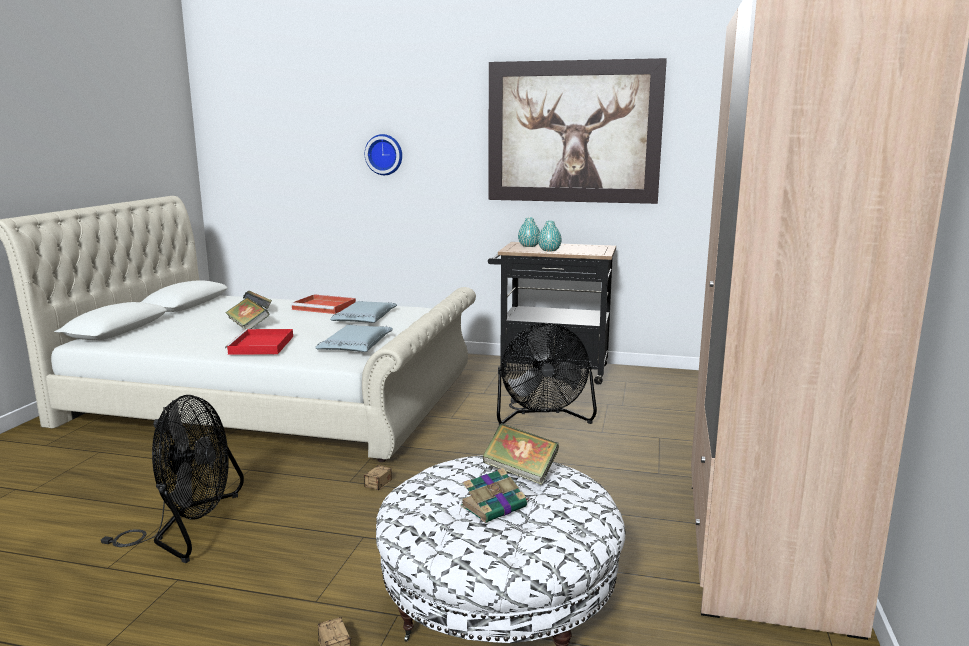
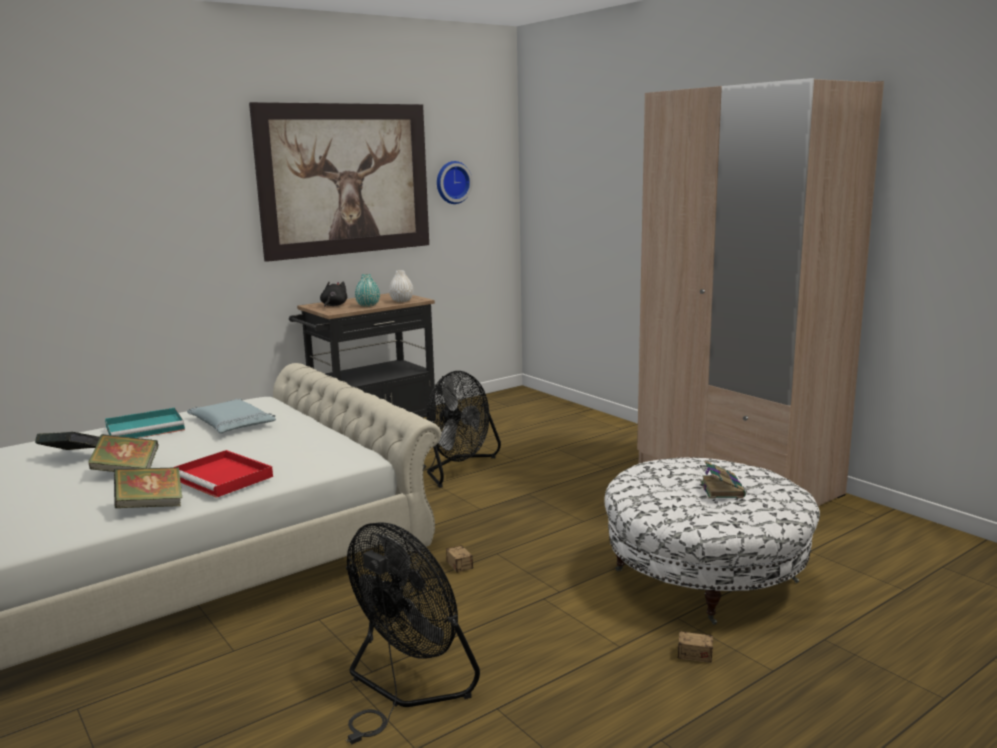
camera: 50 degrees left, 0 degrees up
(325, 307) = (147, 428): red tray -> turquoise tray
(356, 344) = (314, 443): blue pillow -> none
(384, 154) = (121, 219): wall clock -> wall clock (452, 182)
(520, 472) = (677, 469): book -> book (150, 506)
(529, 246) = (333, 305): turquoise vase -> black plush toy
(584, 252) = (401, 301): none -> white vase

